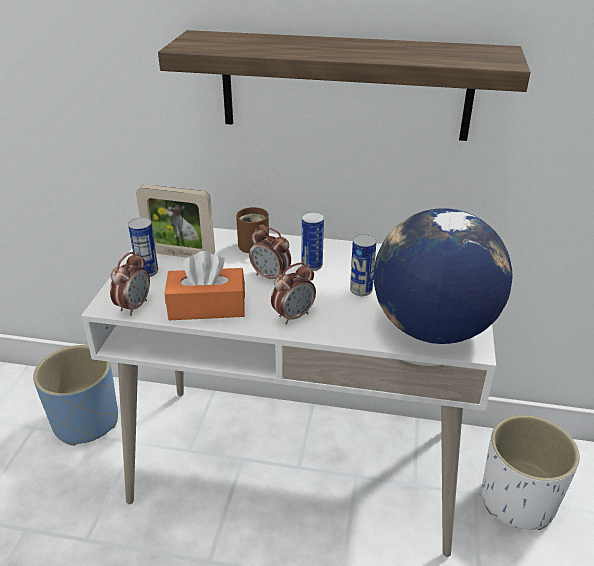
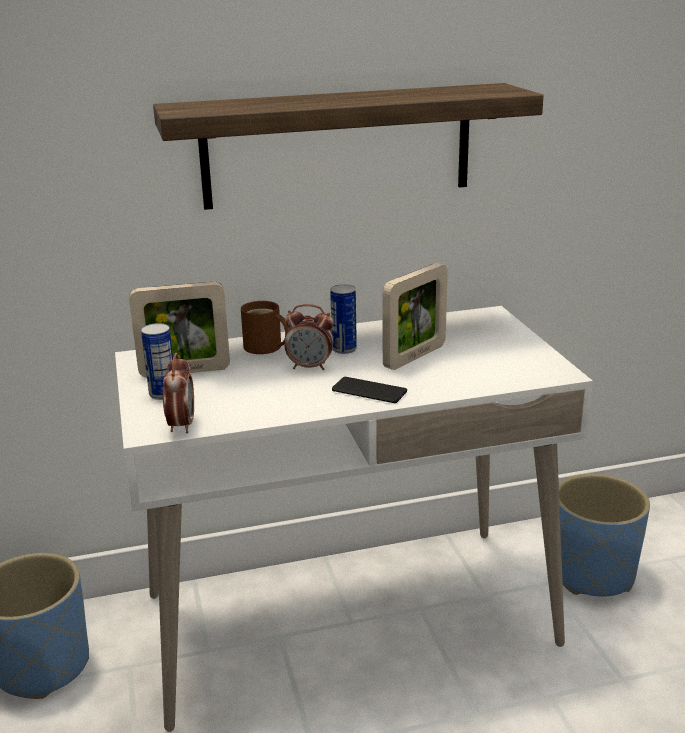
camera: 25 degrees left, 10 degrees down
(207, 307) = (267, 406): orange tissue box -> none
(293, 316) = (369, 391): alarm clock -> phone
(361, 290) = (414, 356): can -> picture frame
(432, 328) = (511, 368): globe -> none
(518, 500) = (593, 574): white planter -> blue planter

